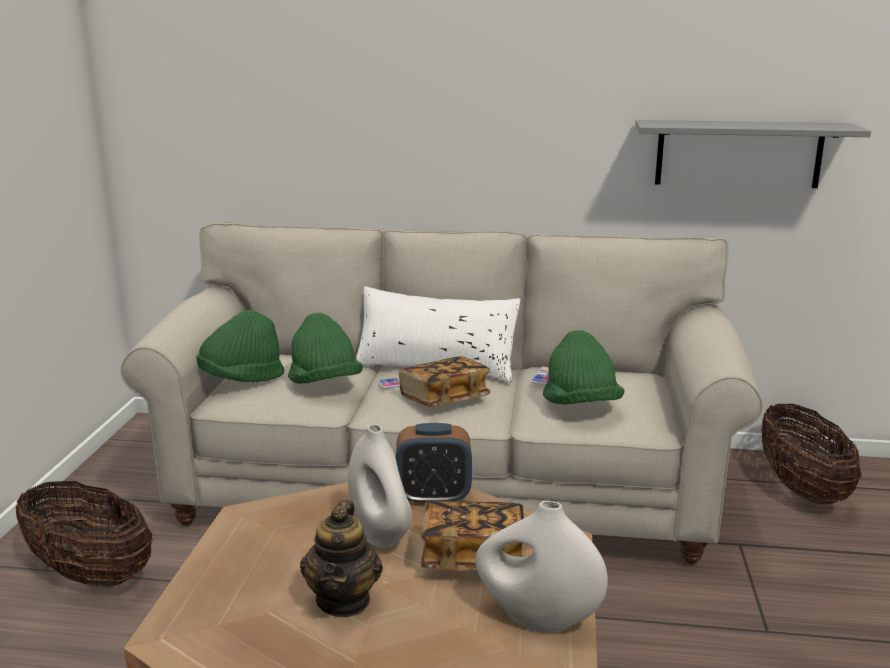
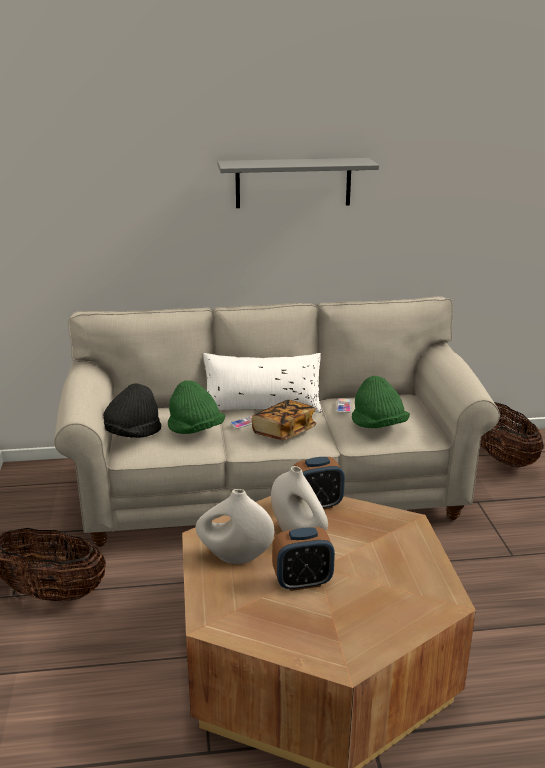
camera: 15 degrees left, 5 degrees up
(241, 379) = (131, 434): green hat -> black hat
(344, 600) = (302, 582): teapot -> alarm clock
(472, 558) = (364, 542): book -> none
(537, 619) = (421, 573): white vase -> white vase (235, 557)
(738, 154) = (451, 237): grey shelf -> grey shelf (293, 183)

